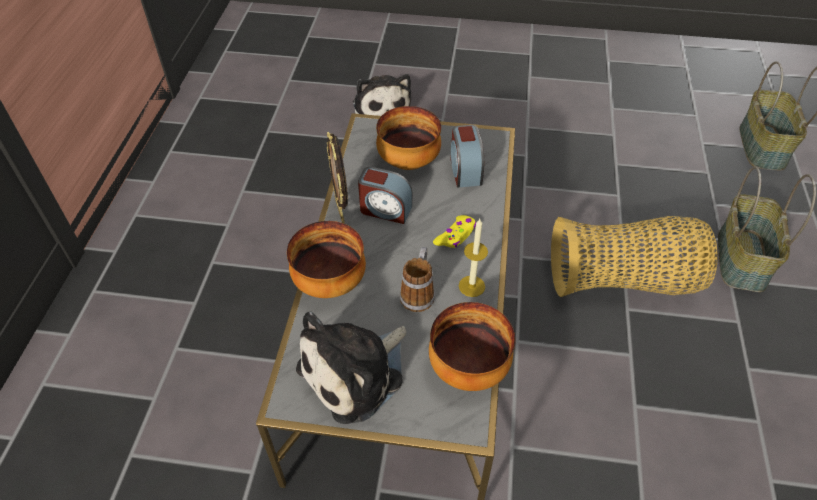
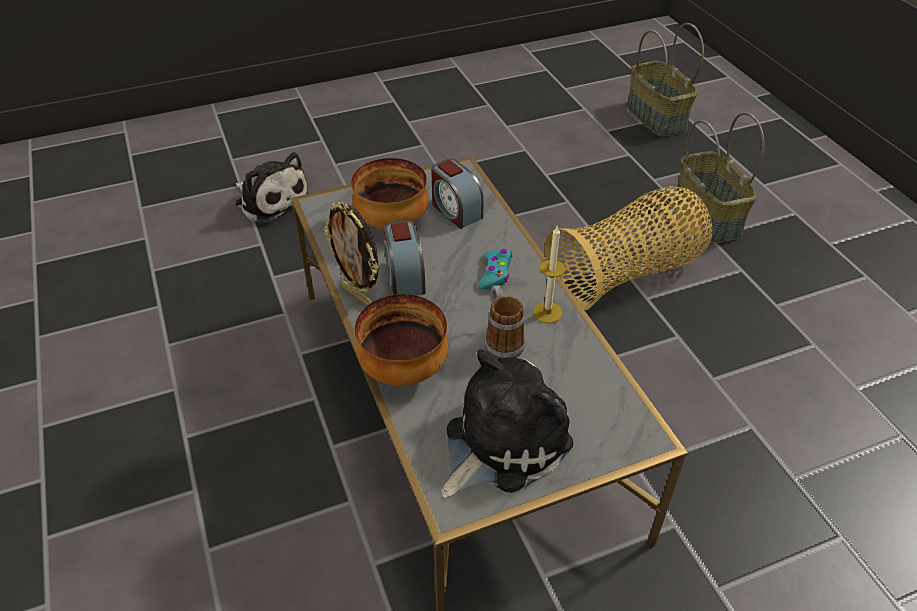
camera: 30 degrees left, 5 degrees down
(356, 372) = (501, 442): plush toy -> plush toy turned 150 degrees counterclockwise
(385, 210) = (404, 277): alarm clock -> alarm clock turned 90 degrees clockwise
(456, 236) = (495, 273): yellow game controller -> turquoise game controller
(467, 368) = (602, 387): bowl -> none

